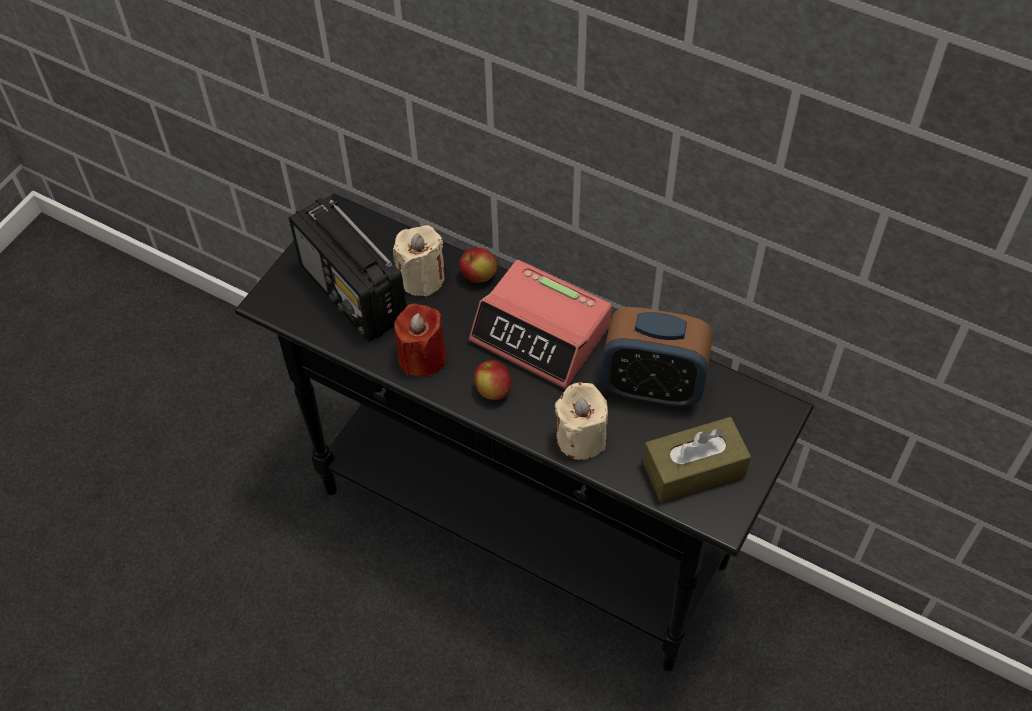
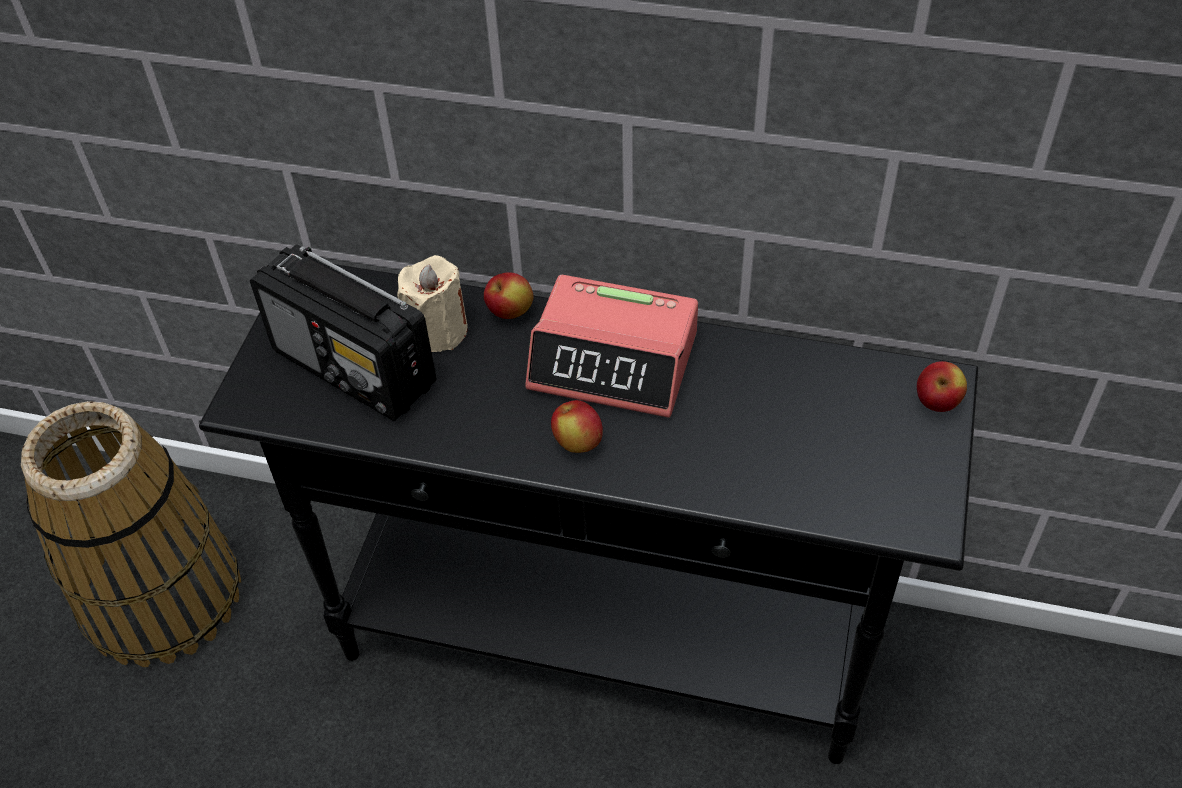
camera: 15 degrees left, 5 degrees down
(206, 409) = (162, 596): none -> basket
(422, 357) = (471, 424): red candle -> none
(581, 438) = (711, 473): beige candle -> none
(652, 387) = (776, 390): alarm clock -> none
(693, 469) = (868, 476): brown tissue box -> none
(768, 426) = (937, 402): none -> apple

